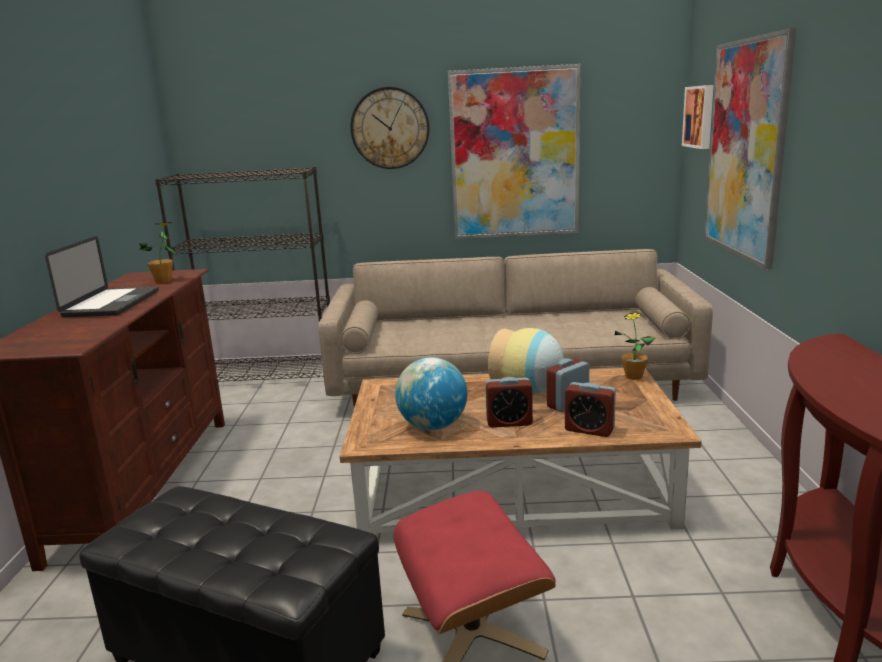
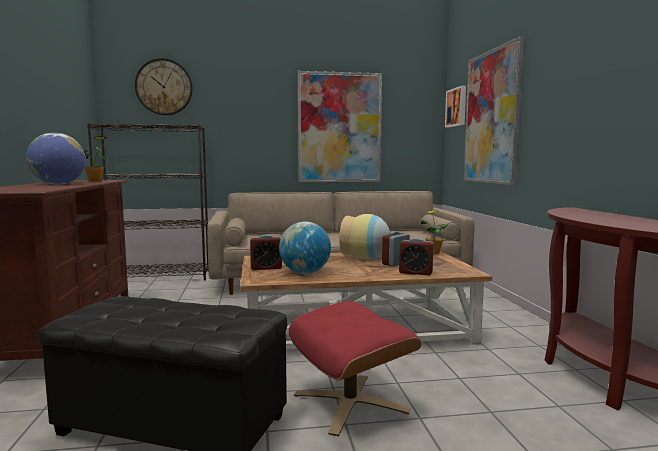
camera: 10 degrees left, 10 degrees down
(112, 303) = (58, 184): laptop -> globe
(390, 128) = (257, 105): wall clock -> wall clock (164, 87)
(509, 422) = (359, 270): alarm clock -> alarm clock (266, 268)

